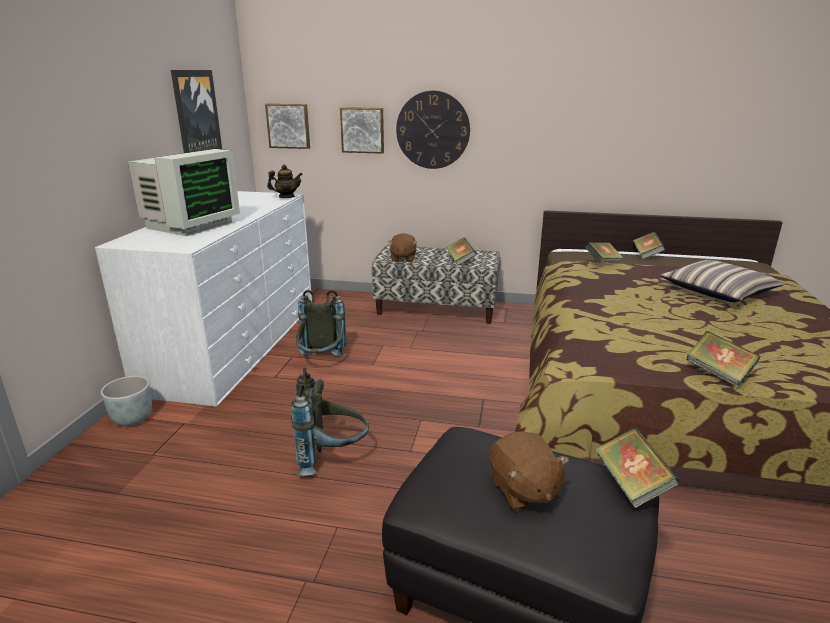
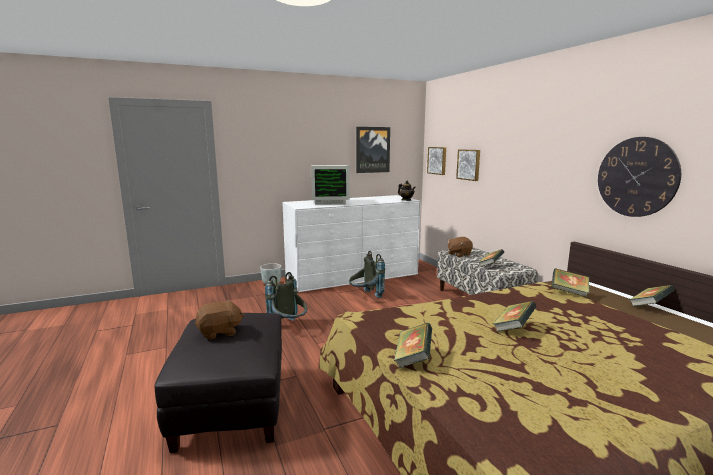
camera: 55 degrees right, 10 degrees down
(433, 130) = (505, 166): wall clock -> wall clock (636, 177)
(523, 490) = (220, 332): brown plush toy -> brown plush toy turned 150 degrees counterclockwise
(631, 484) = (252, 360): book -> book (513, 328)
(718, 292) = (611, 342): pillow -> none

